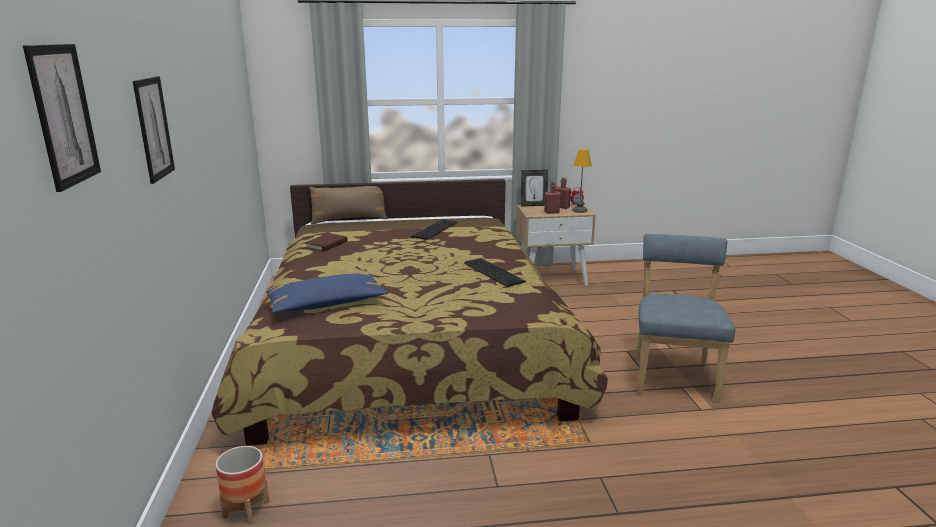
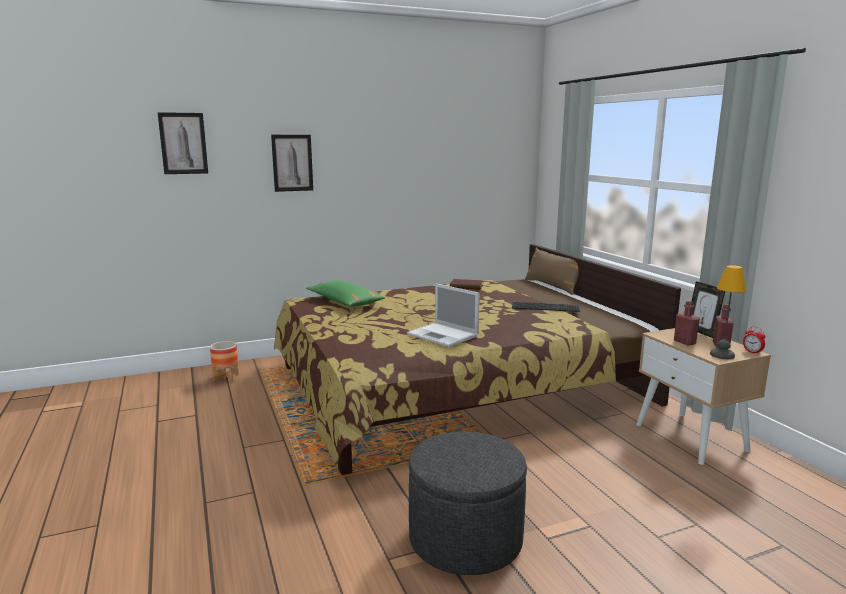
camera: 75 degrees right, 5 degrees down
(327, 304) = (344, 302): blue pillow -> green pillow
(494, 271) = (444, 335): keyboard -> laptop
(674, 376) = (465, 539): blue chair -> grey ottoman

